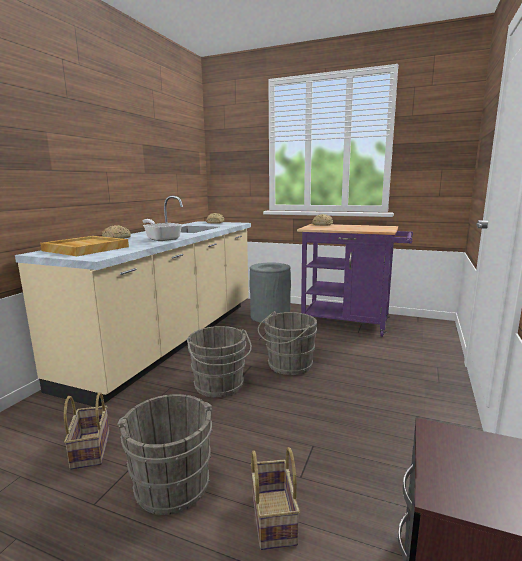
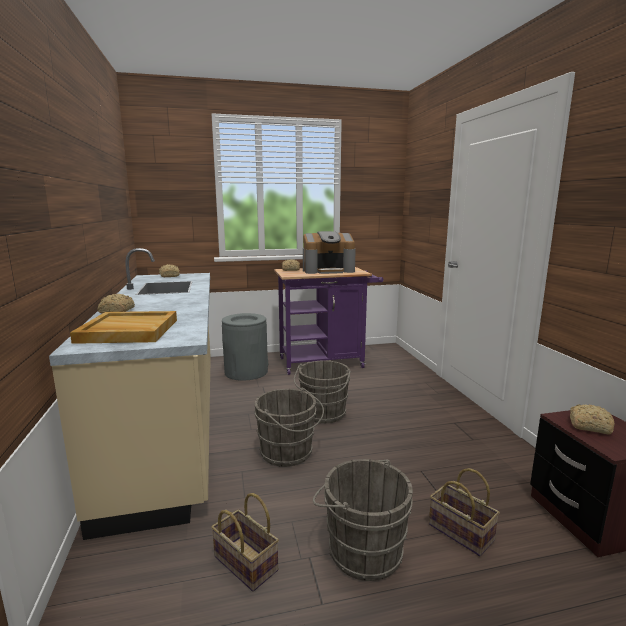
camera: 35 degrees left, 0 degrees up
(161, 239) = (180, 305): frying pan -> none
(357, 227) = (328, 270): none -> coffee machine
(460, 454) = (588, 426): none -> bread

